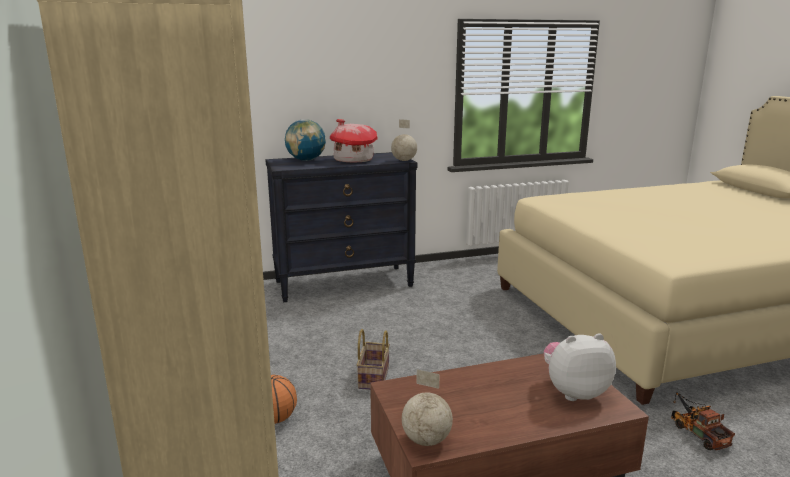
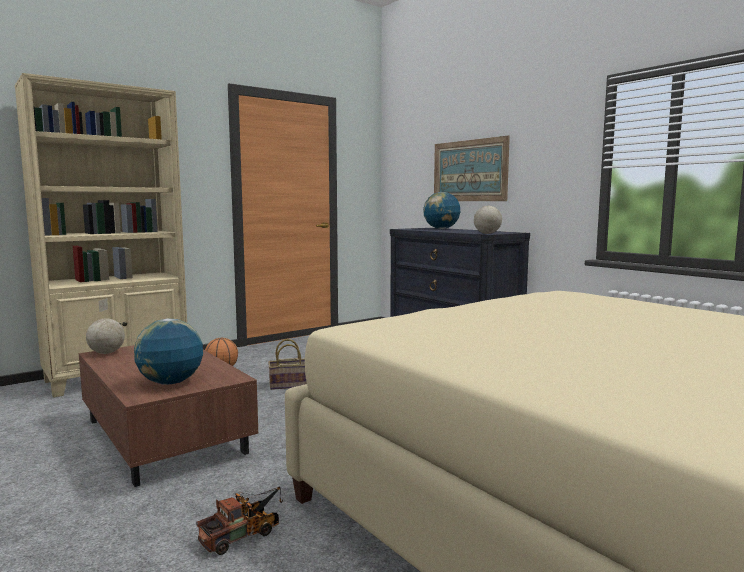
camera: 70 degrees right, 10 degrees down
(315, 93) = (469, 170): none -> picture
(352, 160) = (462, 231): toy house -> none
(574, 391) = (170, 382): plush toy -> globe

